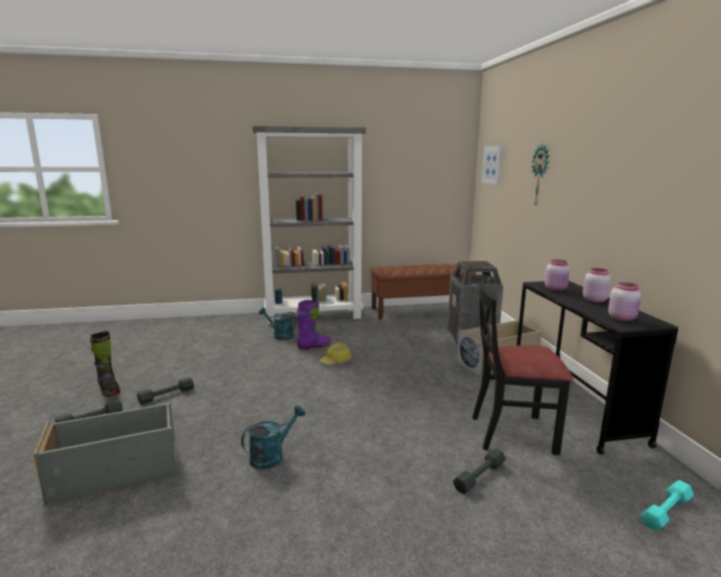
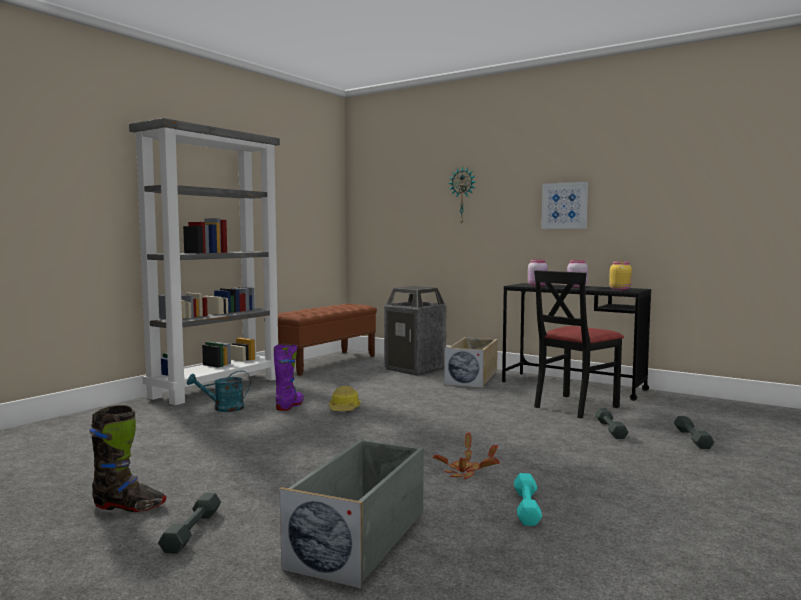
camera: 45 degrees left, 10 degrees down
(166, 395) = (230, 482): grey dumbbell -> grey dumbbell (692, 438)
(272, 456) = (466, 472): turquoise watering can -> potted plant
(493, 164) = (379, 191): picture -> picture (564, 205)
(622, 318) = (620, 289): pink jar -> yellow jar
(666, 511) = (707, 410): turquoise dumbbell -> turquoise dumbbell (527, 507)

